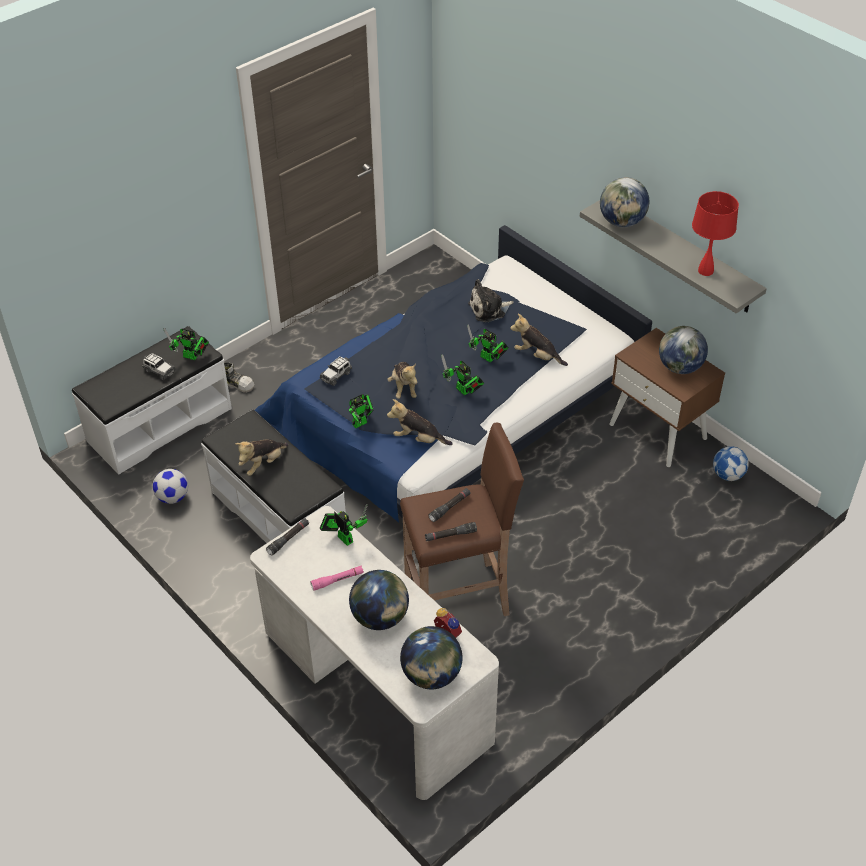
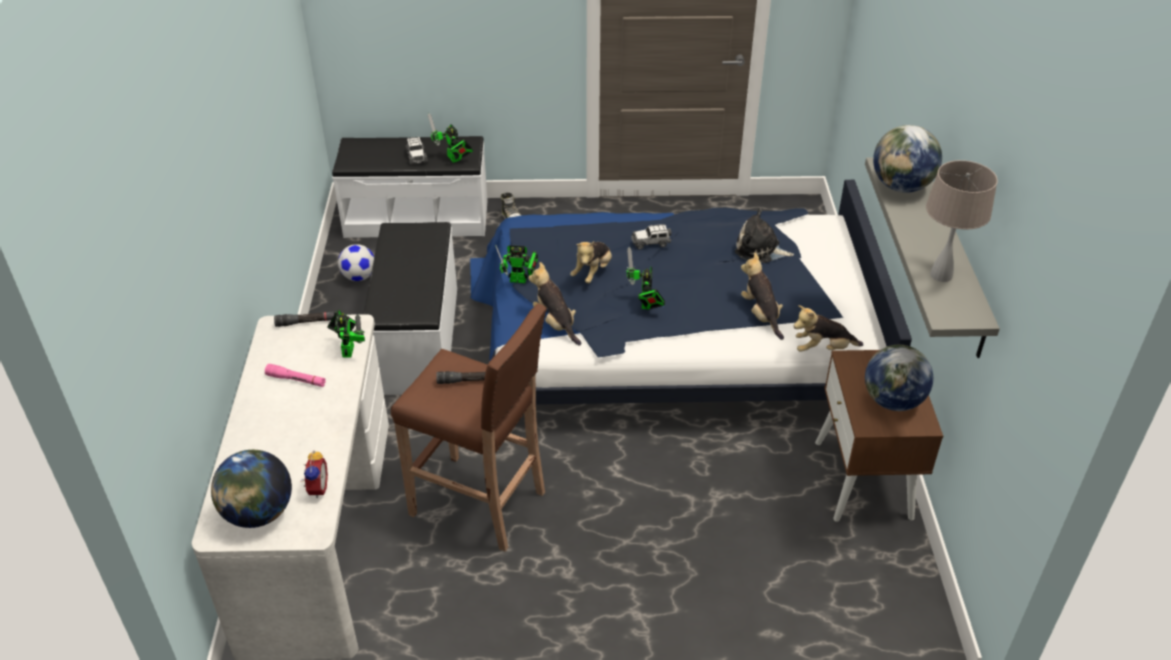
camera: 40 degrees right, 5 degrees down
(263, 464) = (401, 267): plush toy -> plush toy (823, 349)
(336, 375) = (549, 232): toy car -> toy car (651, 242)
(380, 617) = (287, 434): globe -> none
(450, 535) = (437, 405): black flashlight -> none
(489, 359) = (705, 291): toy robot -> none
(705, 271) = (941, 275): red table lamp -> beige table lamp
(727, 475) = (896, 571): football -> none

